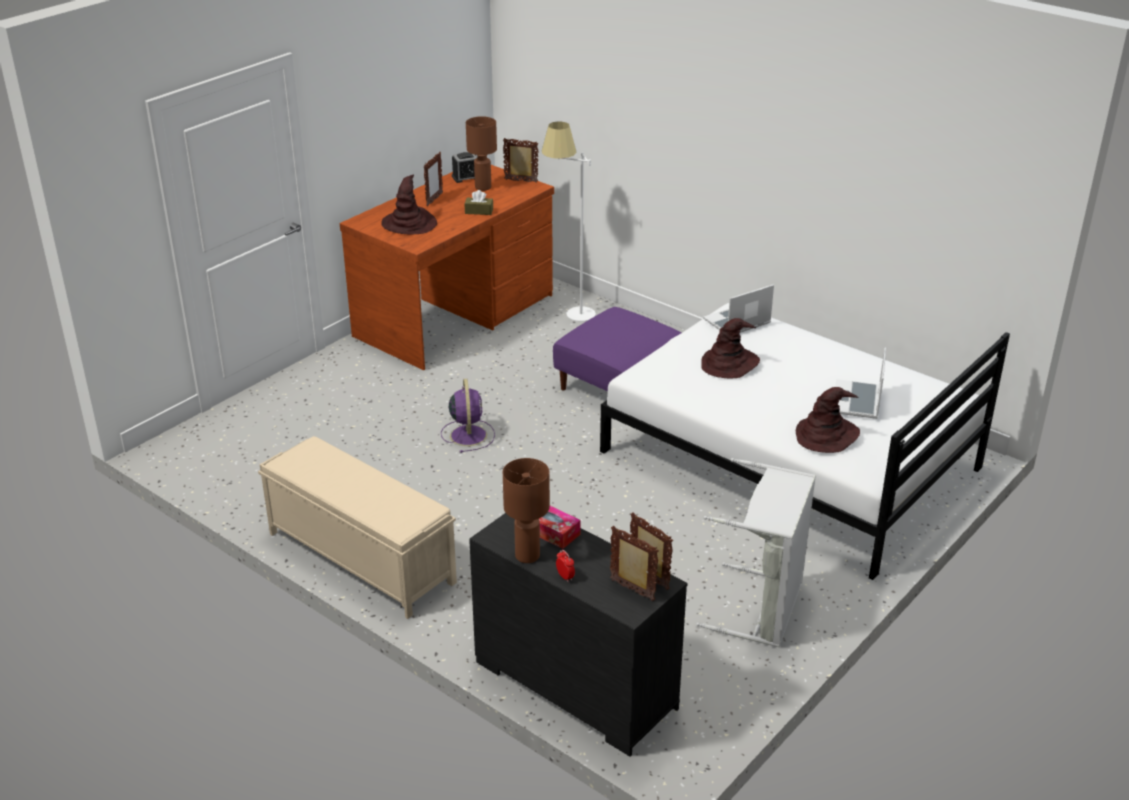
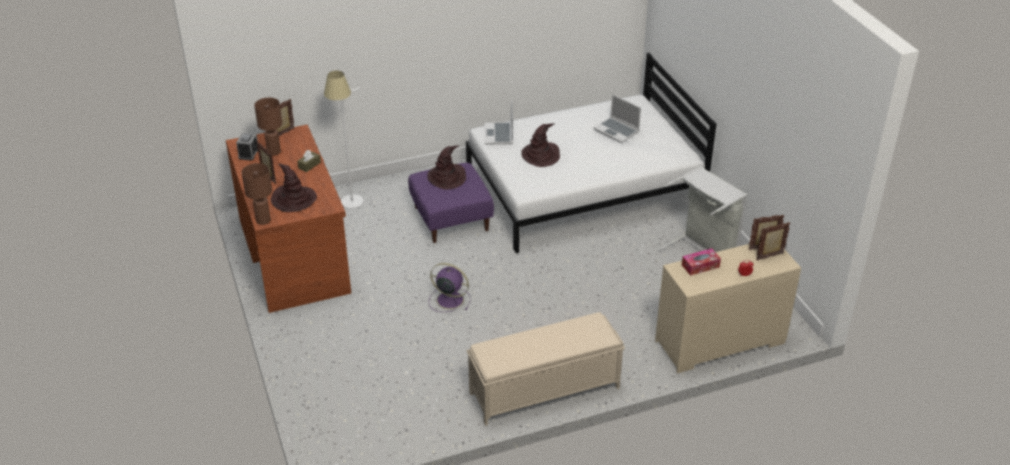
camera: 60 degrees left, 5 degrees up
(527, 556) = (718, 281): brown table lamp -> brown table lamp (263, 220)
(573, 686) = (720, 343): black dresser -> beige dresser
(826, 435) = (640, 153): brown hat -> brown hat (447, 177)

